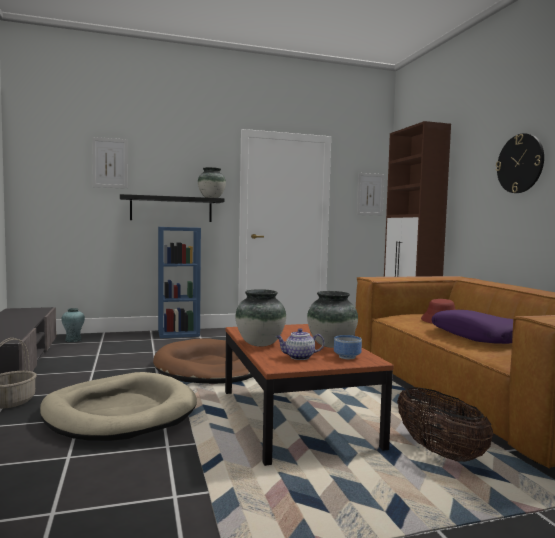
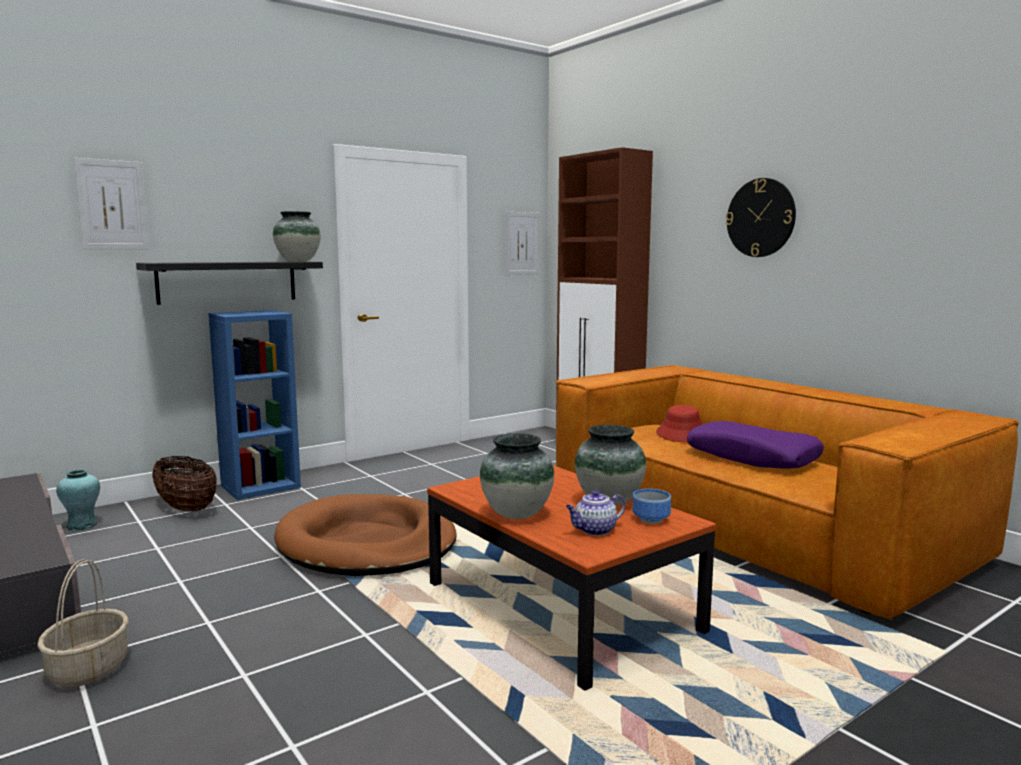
camera: 20 degrees left, 5 degrees up
(119, 412) = (300, 650): beige dog bed -> none
(439, 452) = (763, 621): basket -> basket (186, 508)

